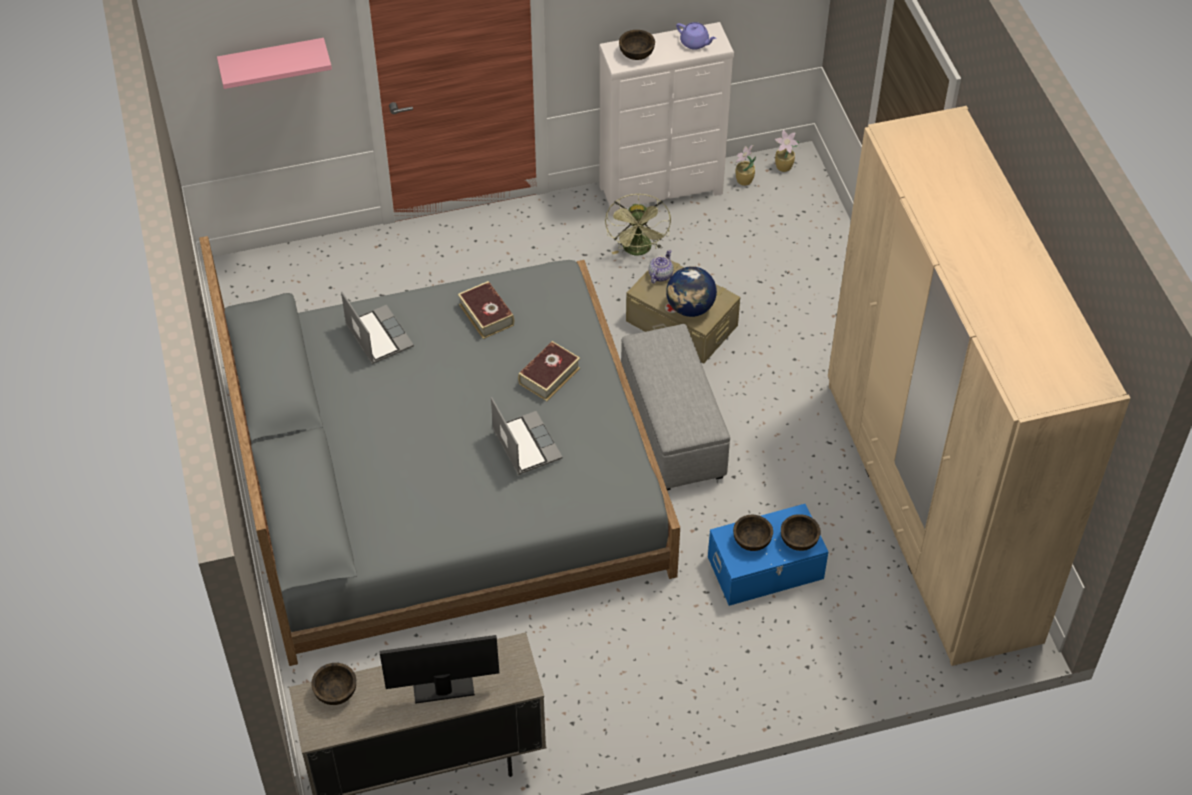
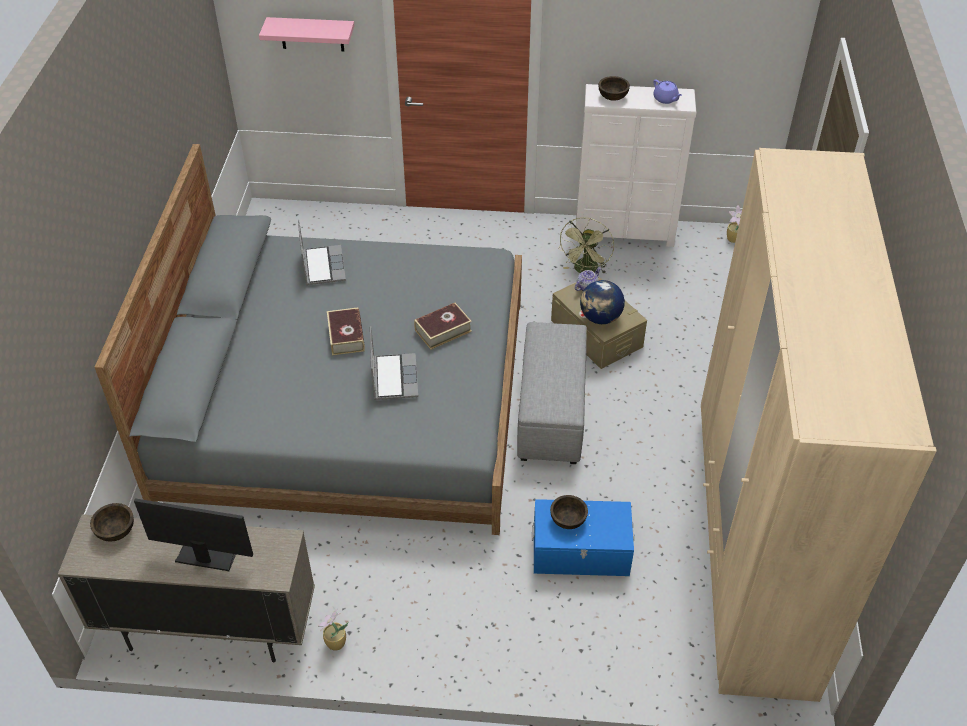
camera: 20 degrees right, 5 degrees down
(486, 315) = (416, 272): book -> book (346, 336)
(743, 181) = (695, 241): potted plant -> potted plant (335, 643)
(799, 541) = (611, 532): brown bowl -> none

